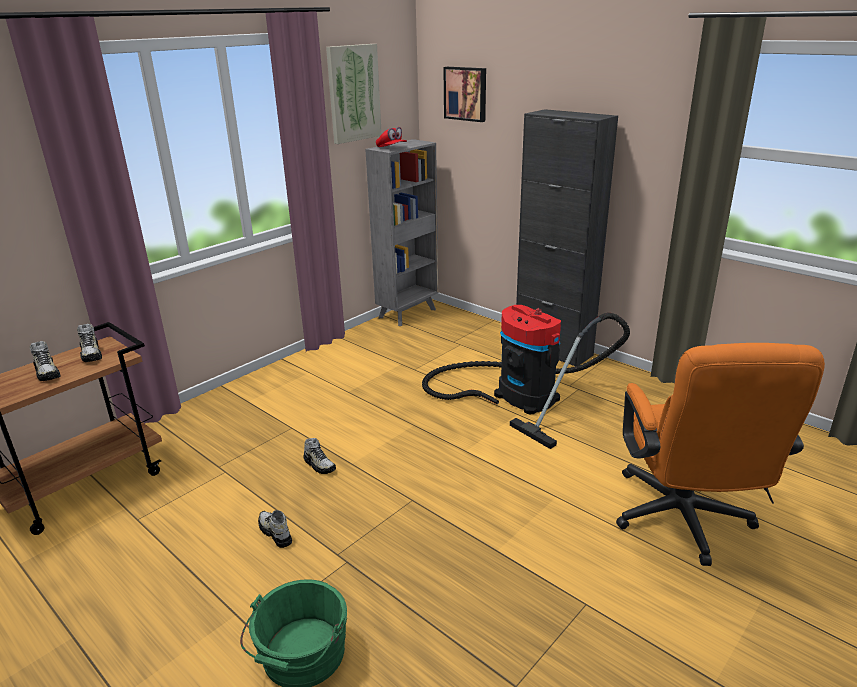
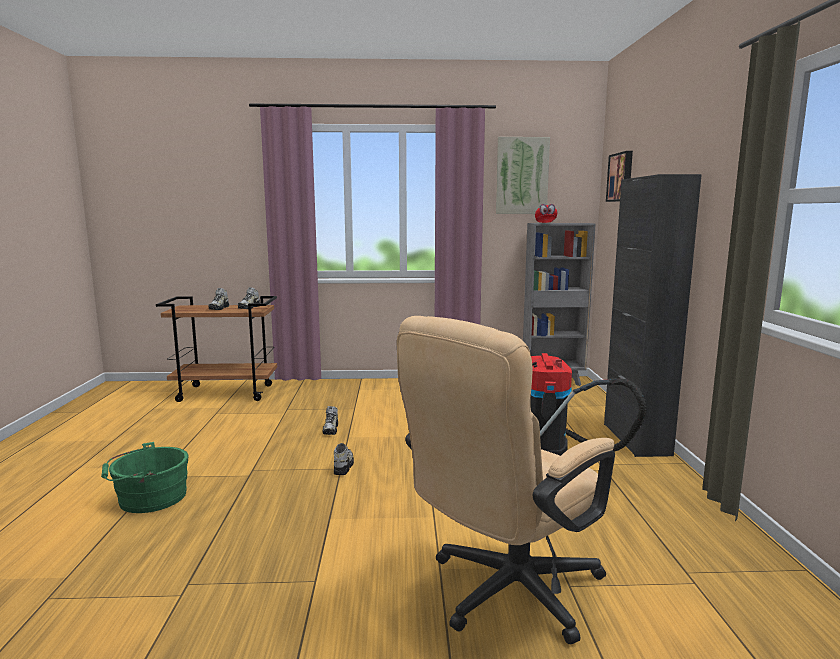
camera: 45 degrees right, 15 degrees down
(275, 533) = (248, 446): shoe -> shoe (343, 466)
(684, 523) = (504, 594): orange office chair -> beige office chair

